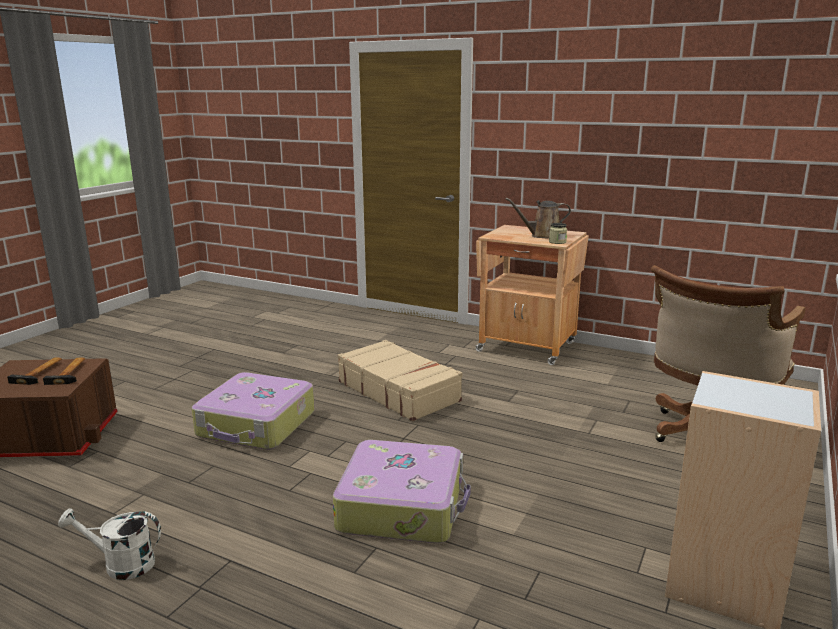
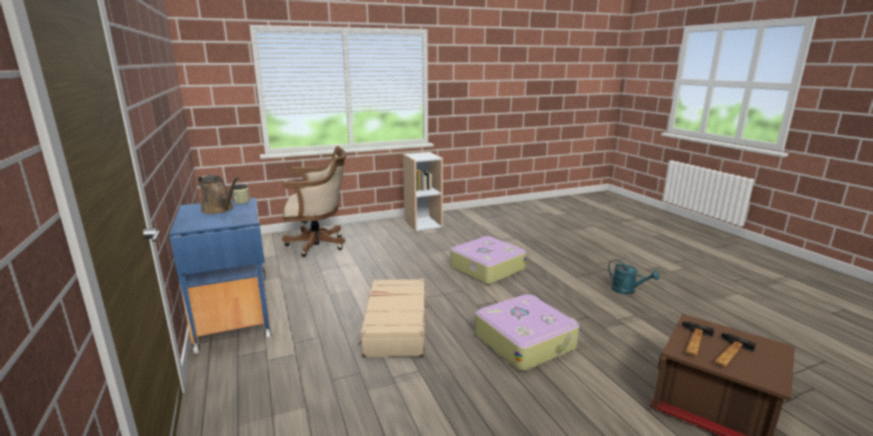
camera: 140 degrees left, 0 degrees up
(121, 564) = (627, 290): white watering can -> turquoise watering can
(528, 348) = (234, 323): brown cart -> blue cart

